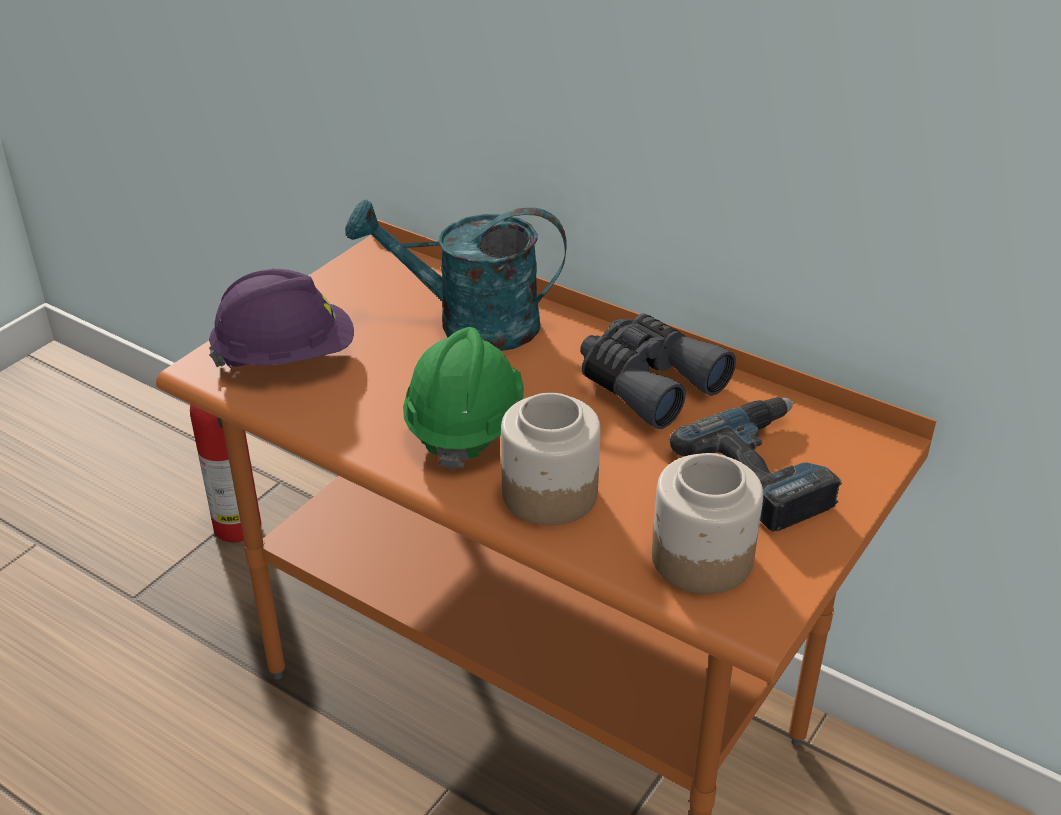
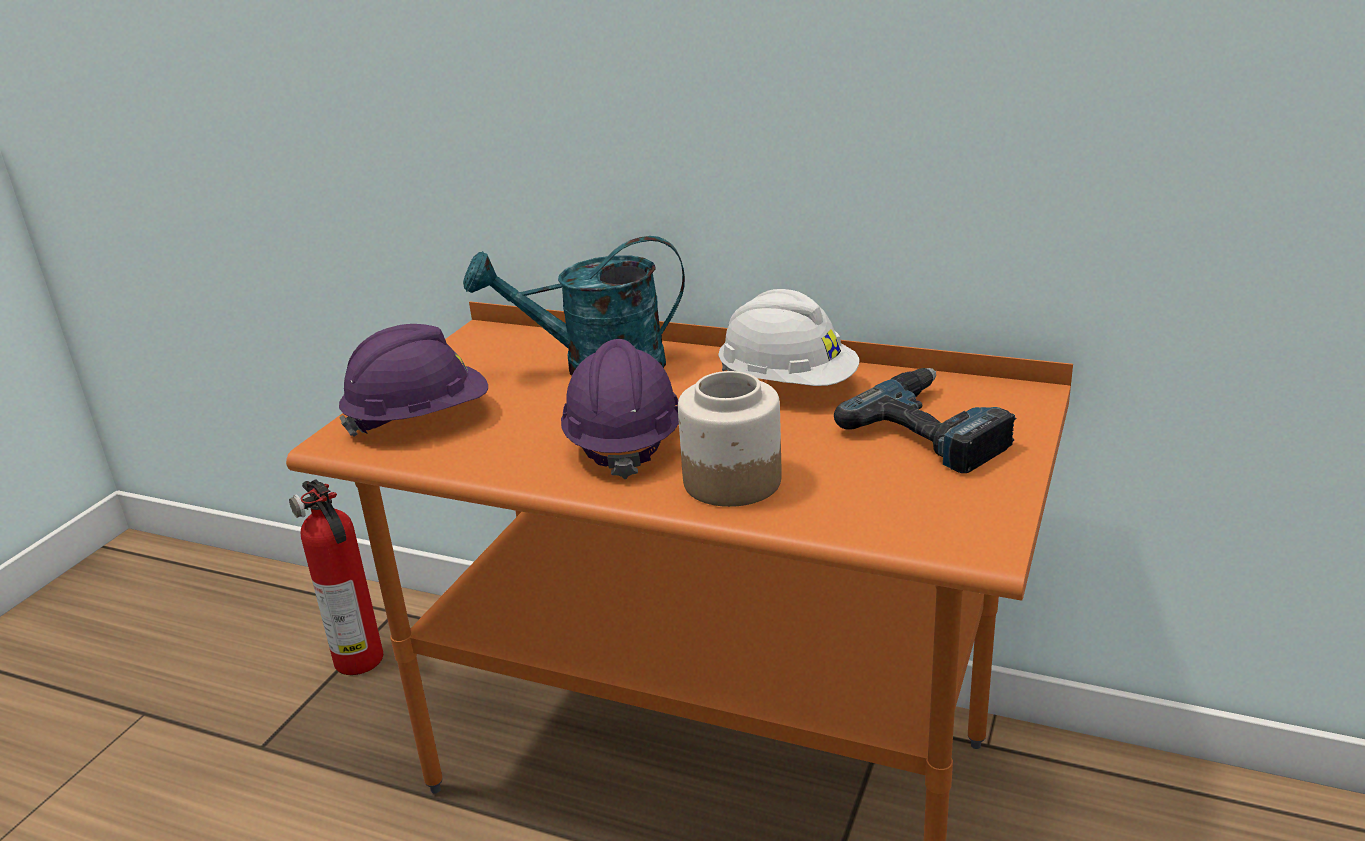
camera: 10 degrees left, 10 degrees down
(465, 426) = (624, 443): green hard hat -> purple hard hat
(647, 383) = (787, 385): grey binoculars -> white hard hat
(701, 559) = (906, 506): jar -> none

